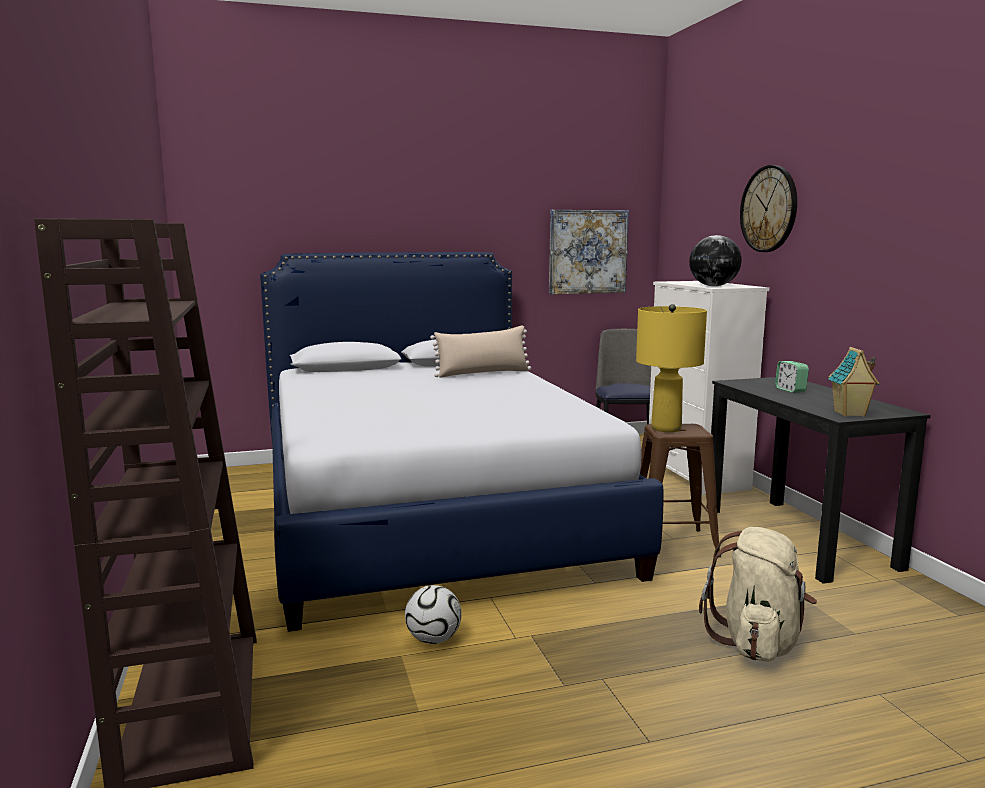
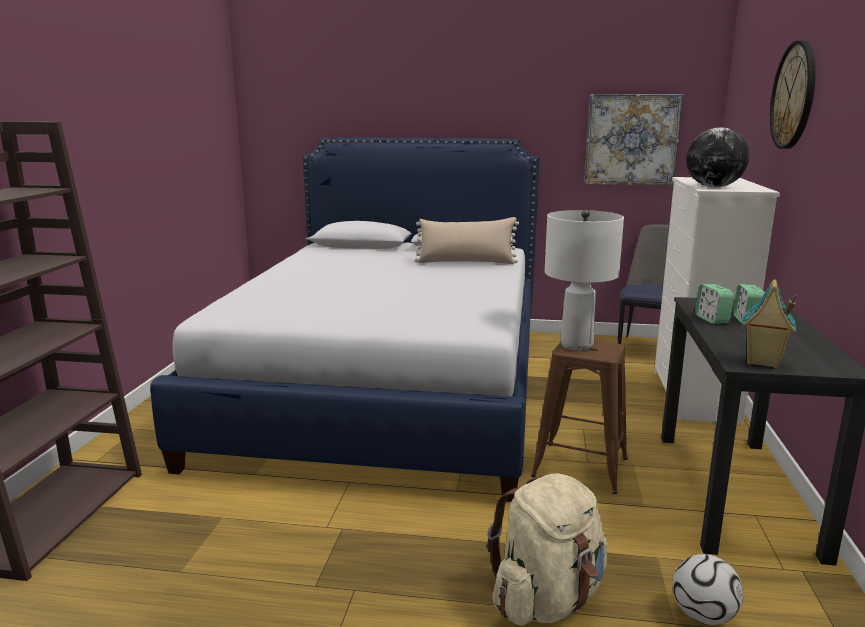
camera: 25 degrees right, 5 degrees up
(433, 640) = (261, 510): football -> football (703, 616)
(665, 428) = (576, 345): yellow table lamp -> white table lamp
(768, 392) = (712, 319): none -> alarm clock

